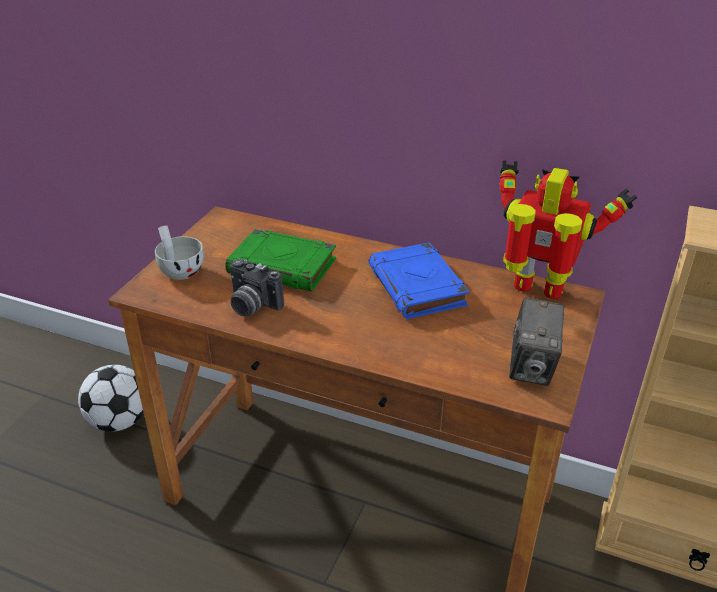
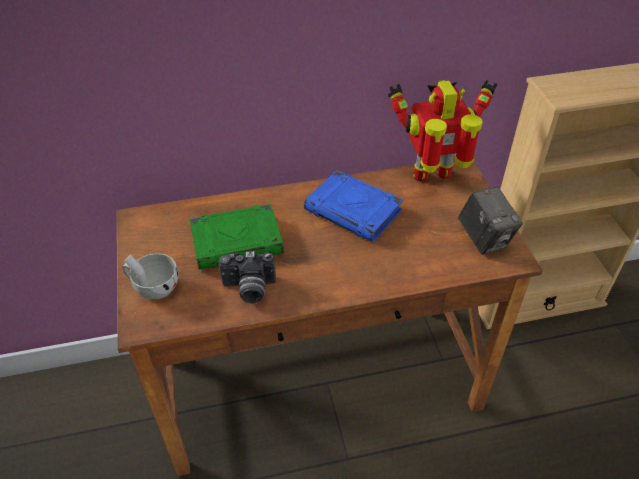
camera: 35 degrees left, 10 degrees up
(119, 421) = (75, 435): football -> none

